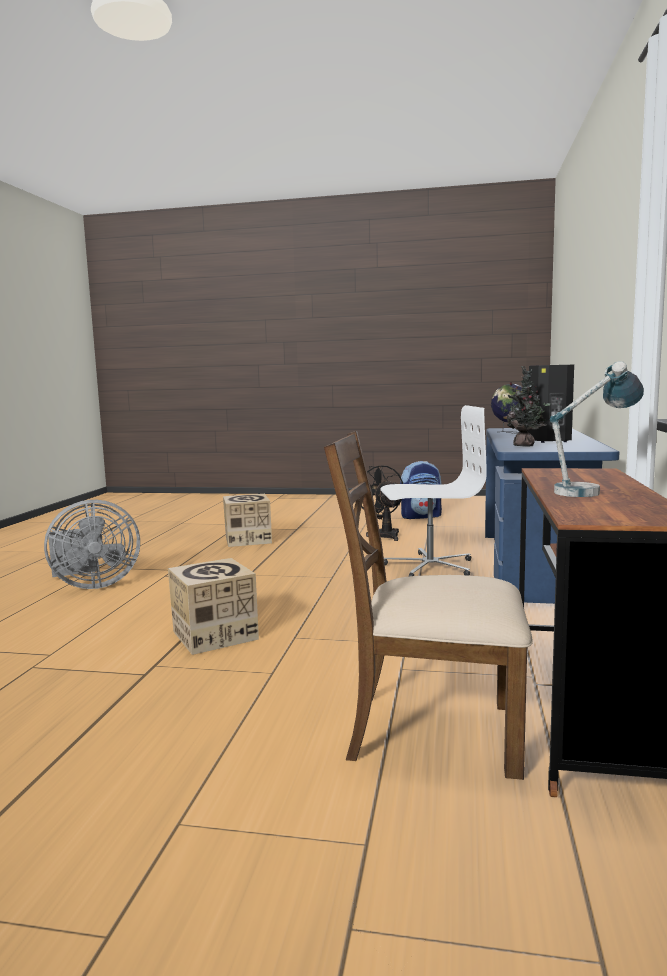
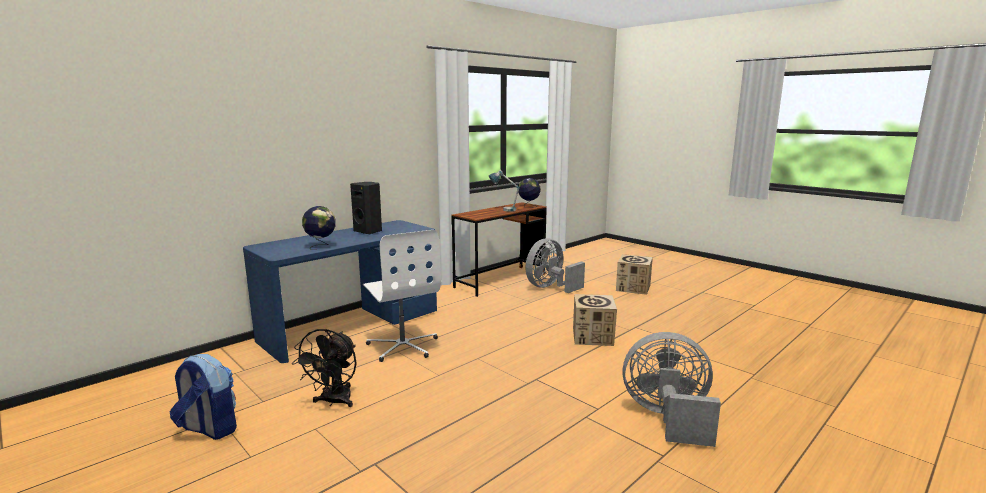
camera: 145 degrees left, 5 degrees up
(248, 540) = (463, 456): cardboard box -> cardboard box (633, 288)
(429, 566) = (403, 346): white office chair -> white office chair turned 150 degrees counterclockwise
(431, 730) = (550, 287): brown chair -> grey fan
(526, 446) = (403, 230): potted plant -> none
(592, 511) = (528, 206): none -> globe

